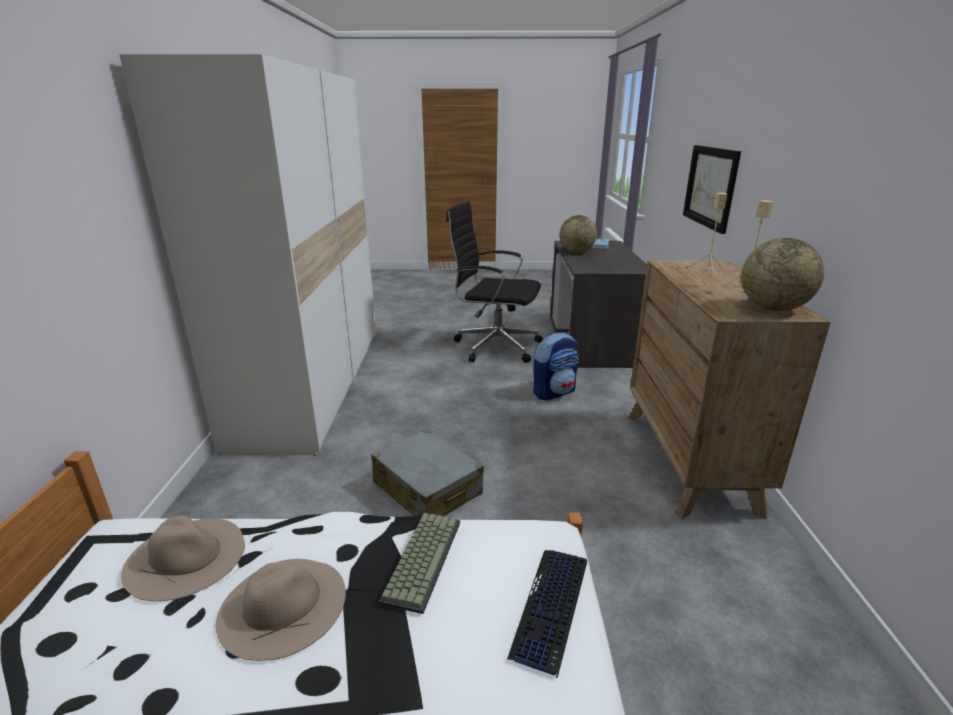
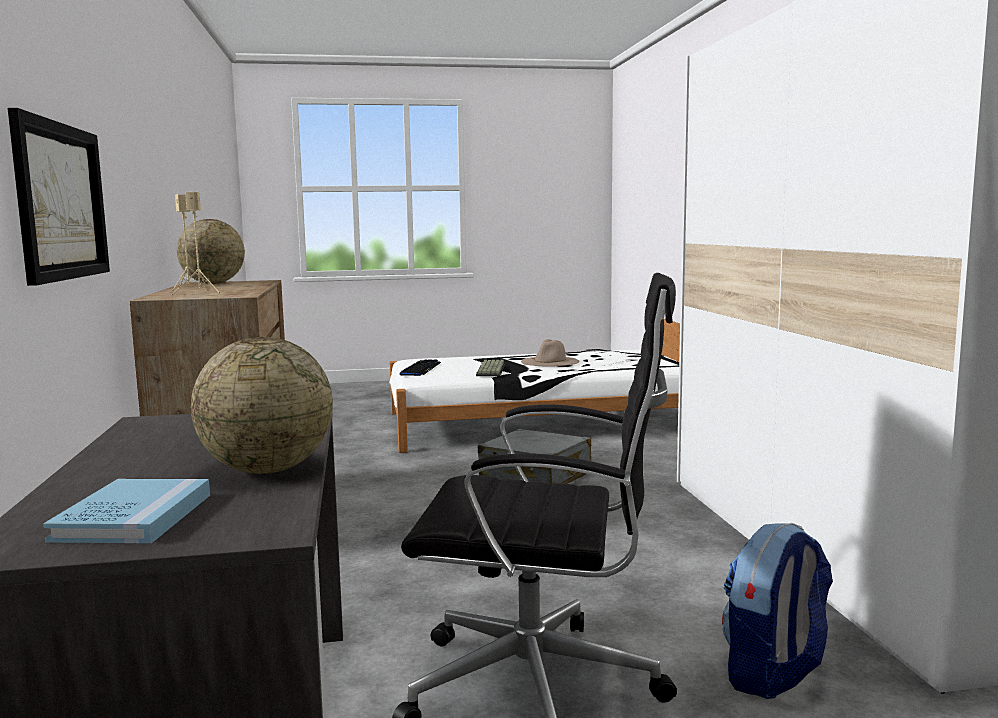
camera: 170 degrees right, 15 degrees down
(186, 556) = (618, 362): beige hat -> none
(554, 392) = (385, 578): backpack -> backpack (774, 675)

